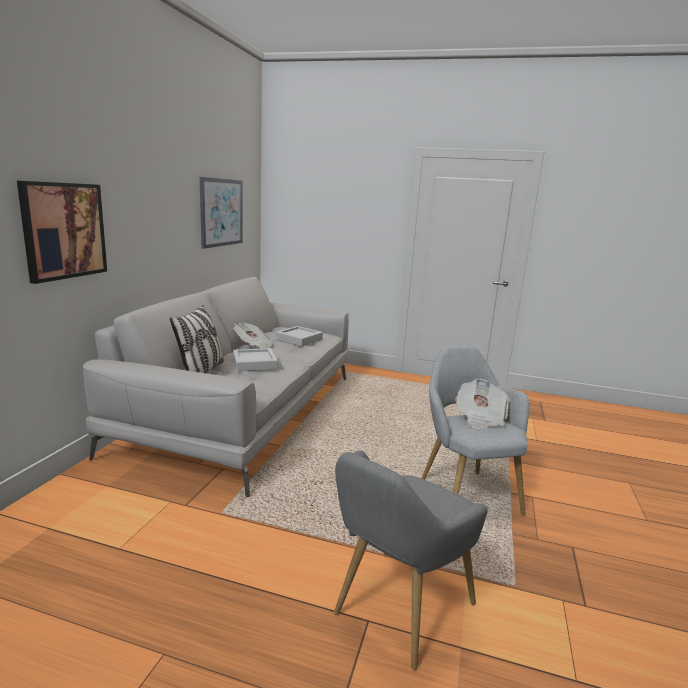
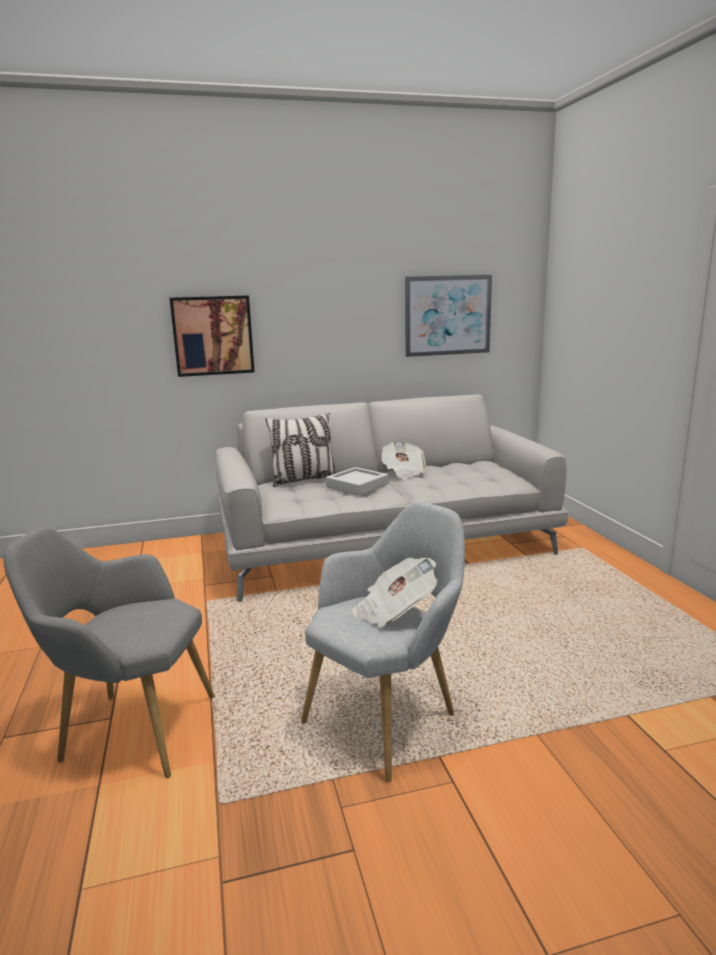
camera: 60 degrees right, 0 degrees up
(299, 339) = (466, 477): grey tray -> none

